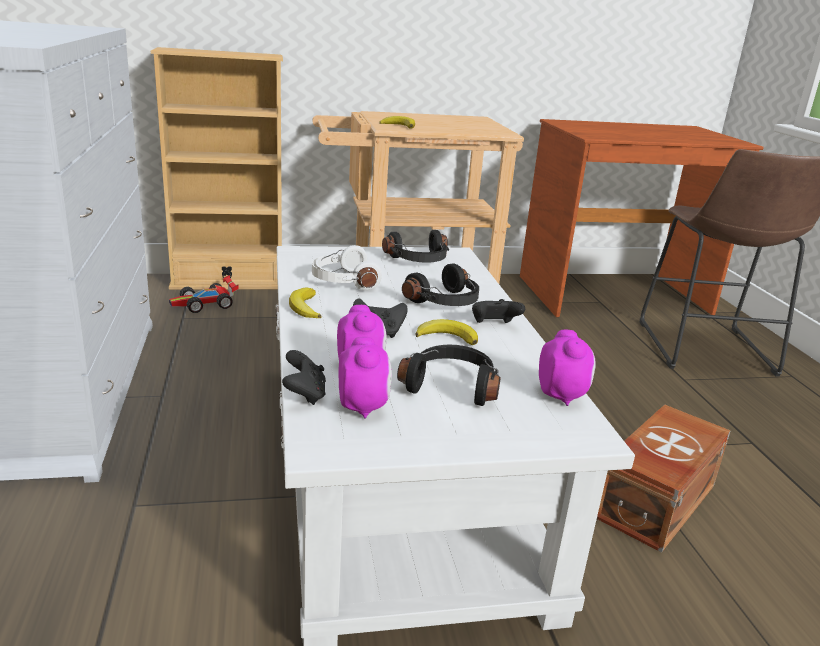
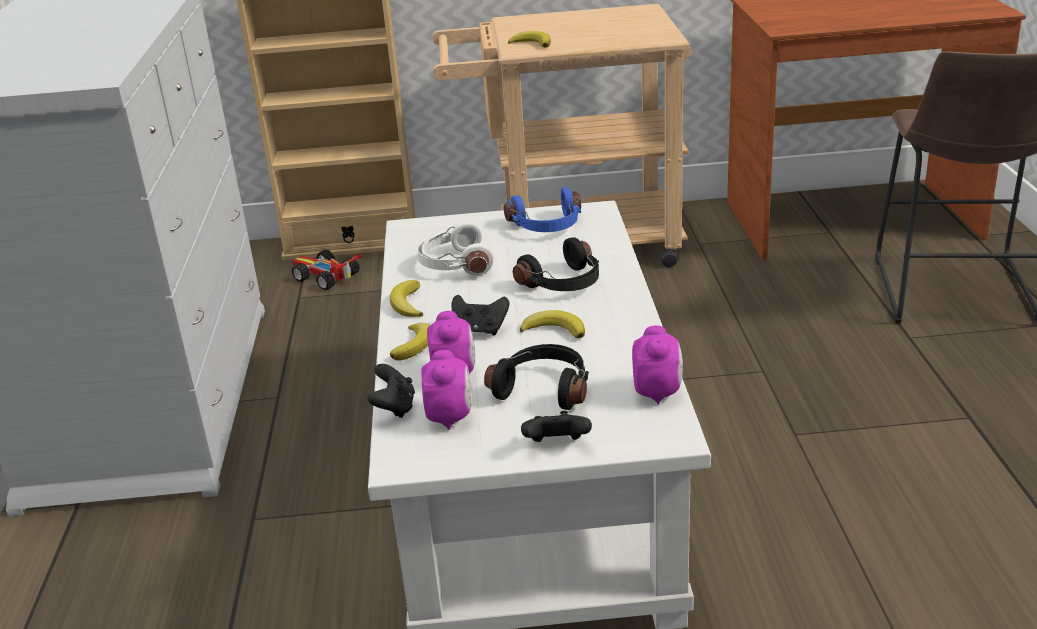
camera: 10 degrees right, 5 degrees up
(205, 304) = (325, 277): toy car -> toy car turned 60 degrees clockwise
(316, 341) = (414, 345): none -> banana
(419, 260) = (547, 227): black headphones -> blue headphones
(494, 325) = (610, 311): black game controller -> black game controller (557, 445)
(652, 500) = (818, 493): brown storage box -> none

